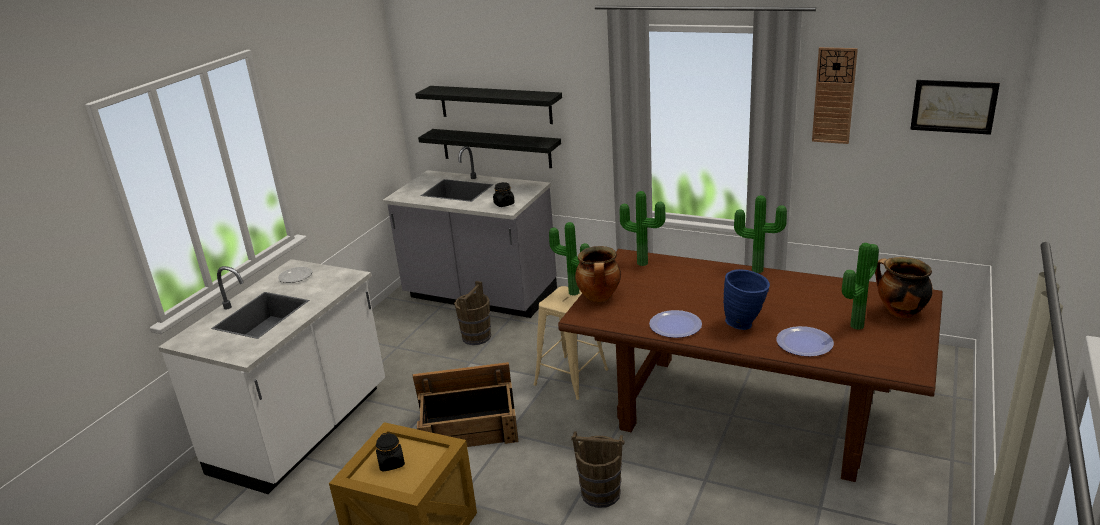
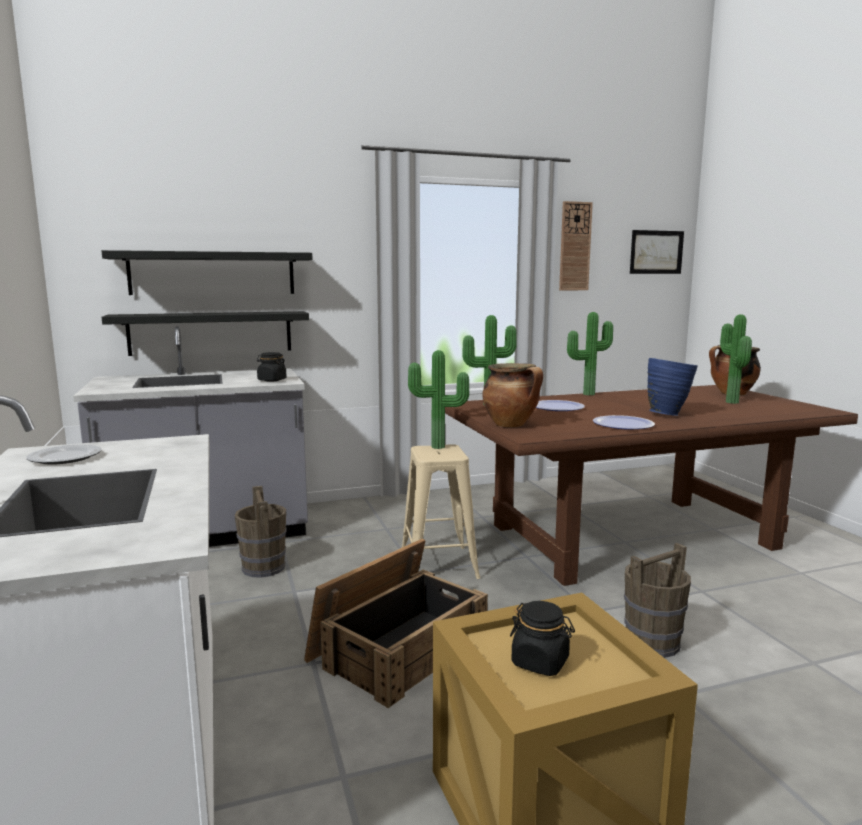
camera: 45 degrees left, 15 degrees down
(804, 343) = (732, 413): plate -> plate (557, 407)

